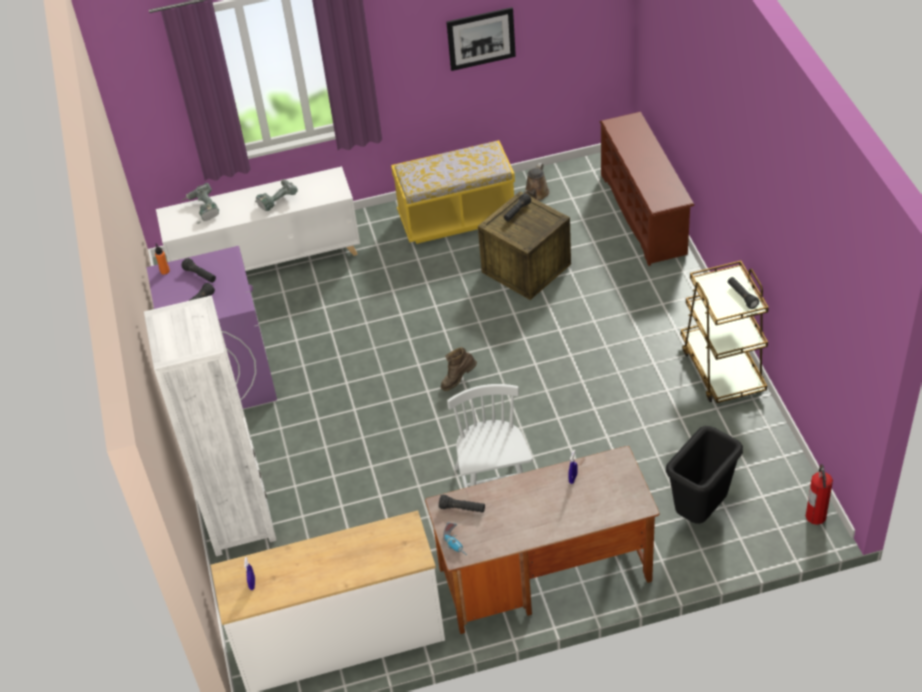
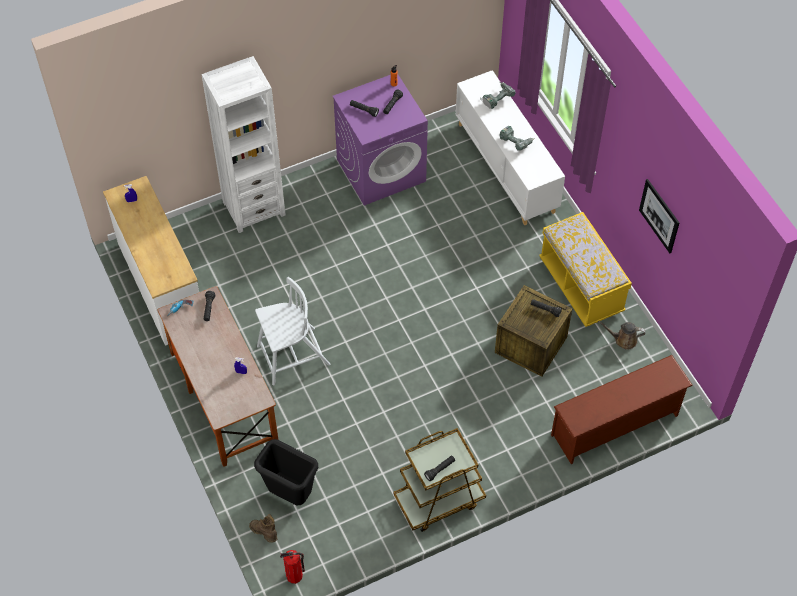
camera: 75 degrees right, 10 degrees up
(458, 380) = (400, 316): brown boot -> brown boot (265, 533)

